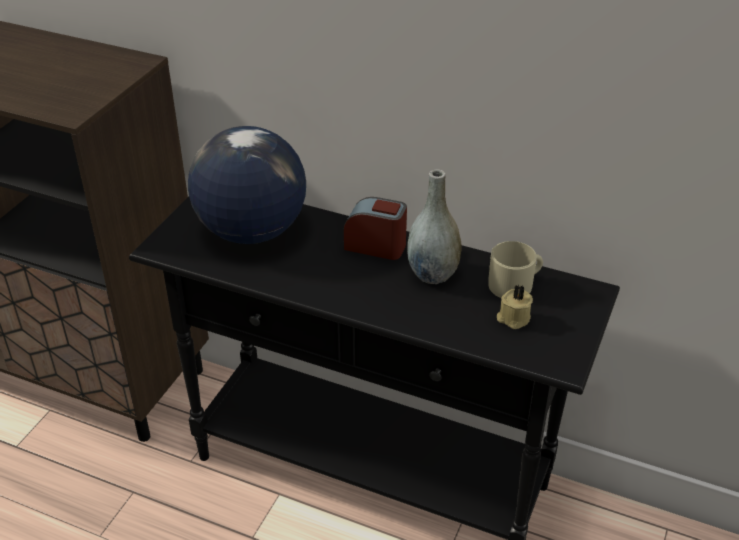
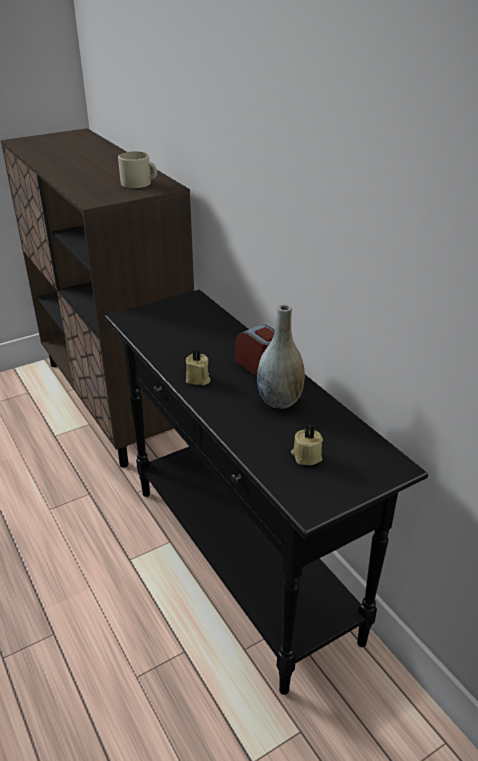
camera: 35 degrees right, 5 degrees down
(251, 232) = (188, 328): globe -> none
(328, 286) = (198, 379): none -> beige candle
(515, 284) = (336, 433): beige mug -> beige mug (139, 183)

